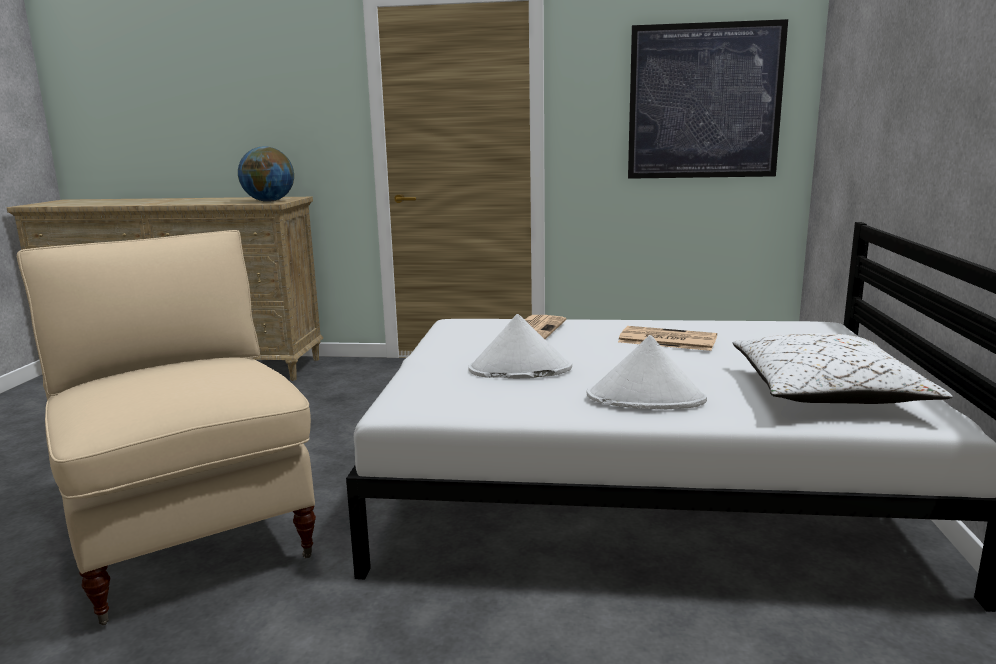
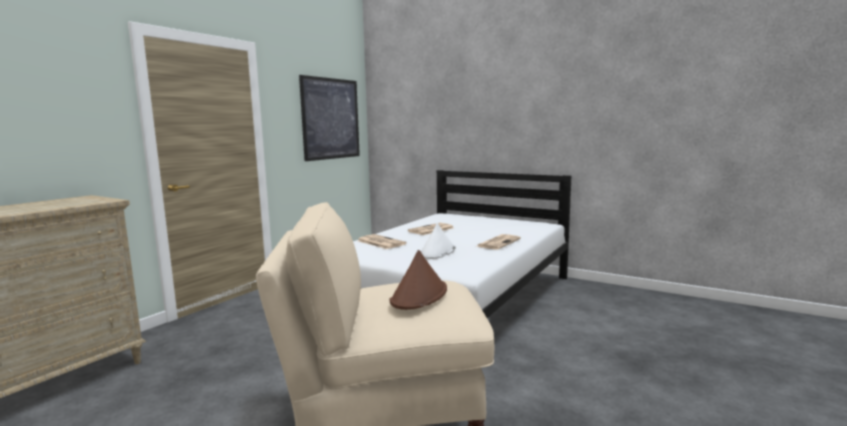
camera: 65 degrees left, 5 degrees down
(158, 379) = (419, 295): none -> brown hat
(269, 201) = (90, 201): globe -> none
(646, 398) = (498, 242): white hat -> newspaper
(826, 393) = (516, 226): white pillow -> none

